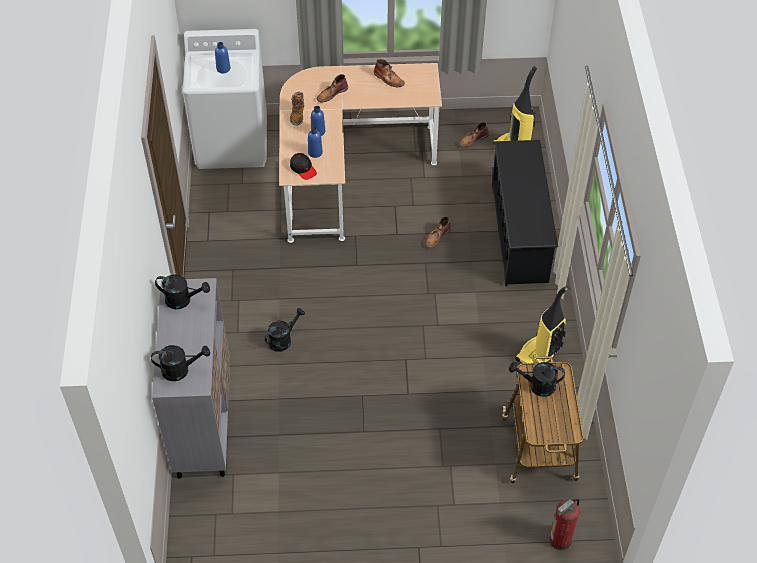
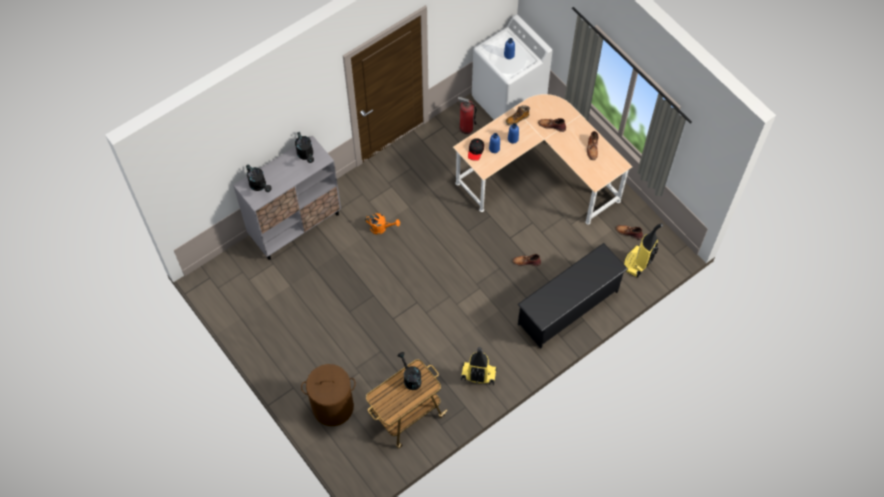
camera: 55 degrees right, 10 degrees up
(283, 339) = (381, 228): black watering can -> orange watering can
(475, 518) = (333, 406): none -> brown laundry basket
(560, 540) = (350, 462): fire extinguisher -> fire extinguisher (466, 128)

